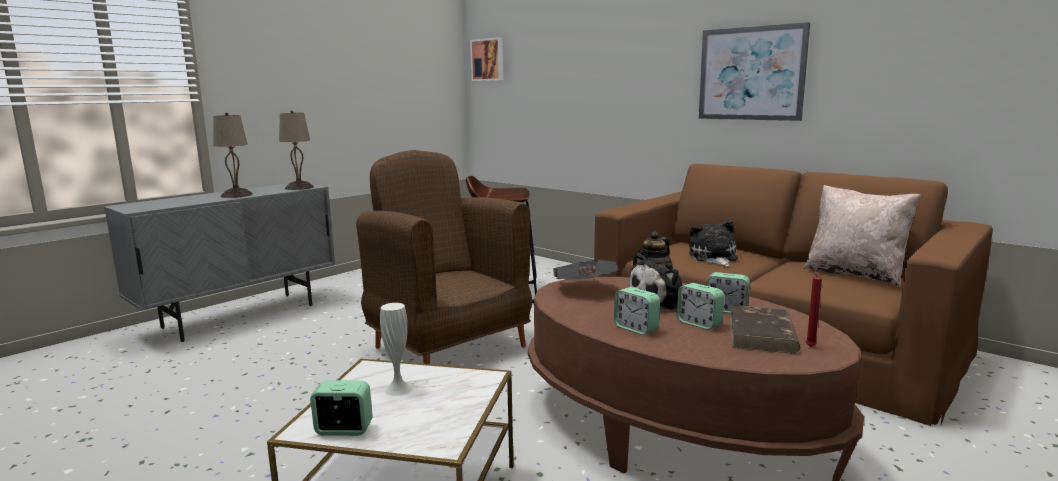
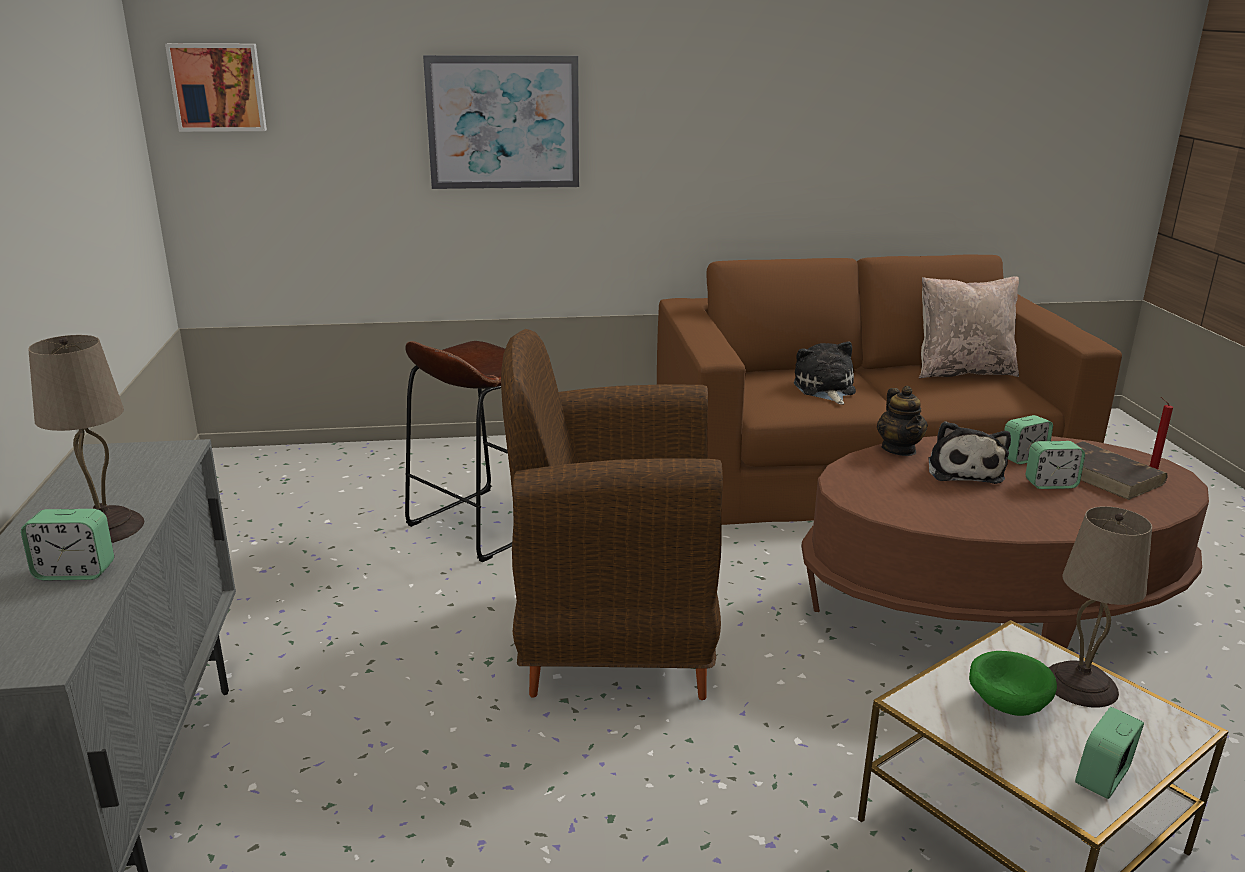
camera: 50 degrees left, 10 degrees up
(300, 187) = (161, 460): beige table lamp -> beige table lamp (1080, 684)
(398, 388) = (1006, 705): white vase -> green bowl
(585, 288) = (873, 484): newspaper -> none
(636, 328) = (1036, 514): alarm clock -> alarm clock (75, 572)
(713, 257) = (825, 389): plush toy -> plush toy turned 45 degrees clockwise
(751, 73) = (755, 127): picture -> picture (503, 122)

